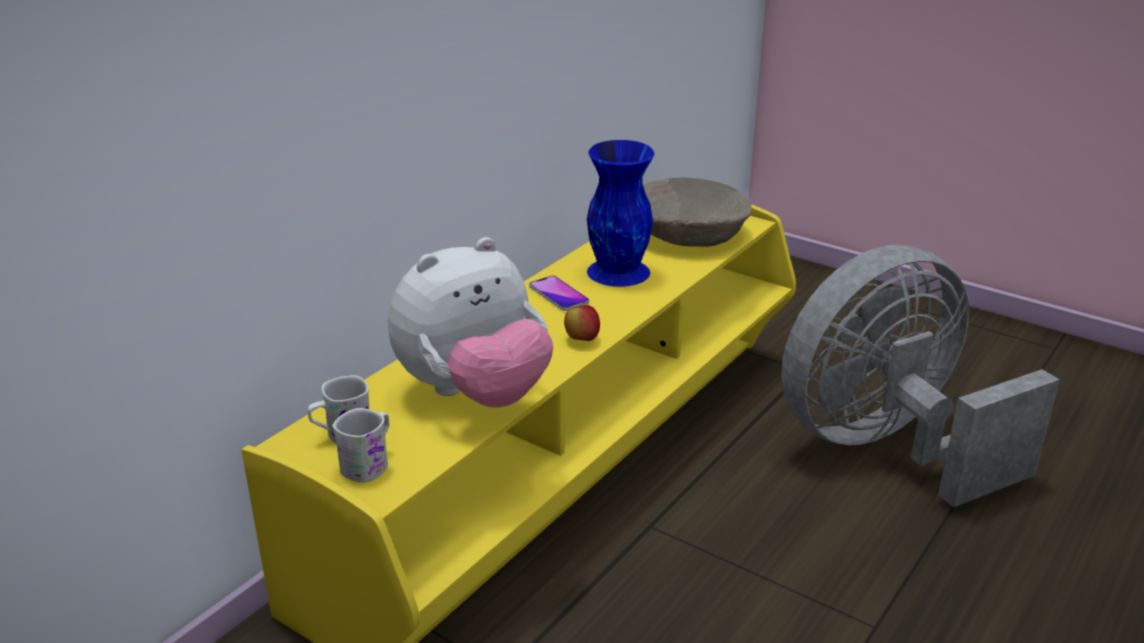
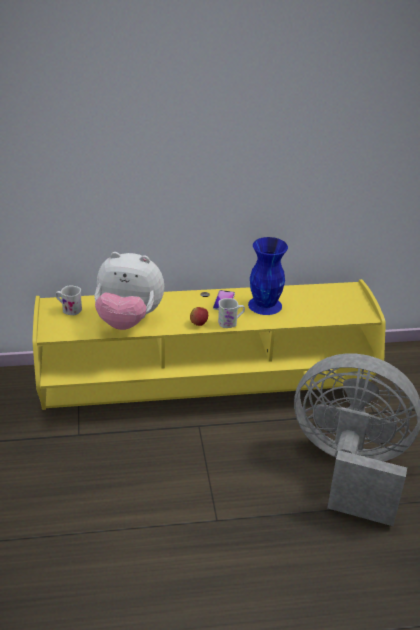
camera: 45 degrees right, 5 degrees up
(369, 464) = (61, 323): white mug -> white mug (230, 322)
(687, 233) = (328, 304): beige bowl -> none

